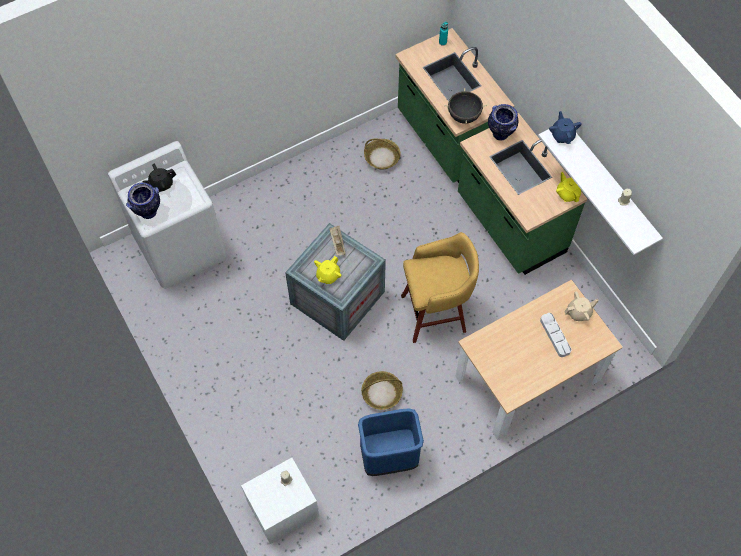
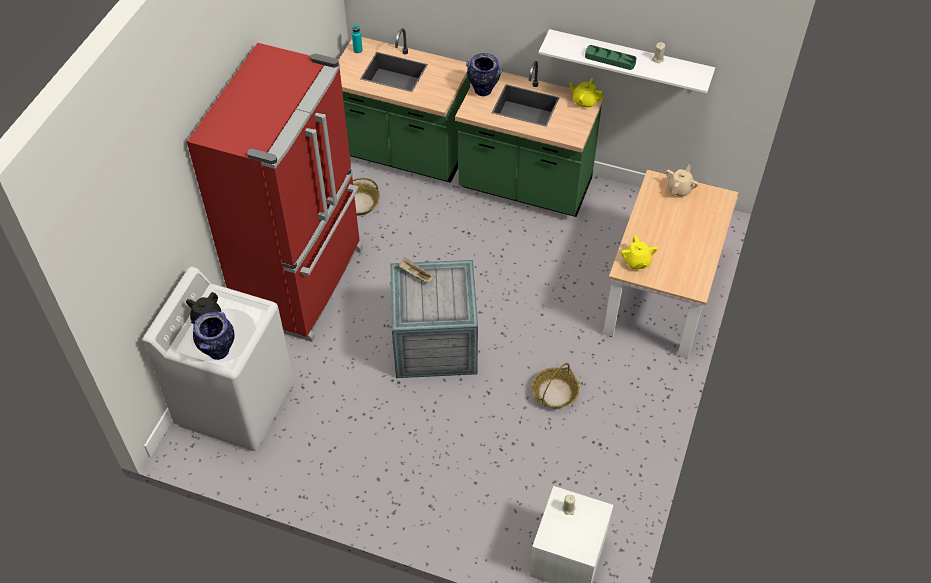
camera: 40 degrees left, 10 degrees down
(293, 192) = (303, 283): none -> red fridge
(328, 275) = (435, 306): yellow teapot -> yellow teapot (637, 262)
(389, 458) = (615, 440): blue trash can -> none
(436, 313) = (534, 296): yellow stool -> none
(464, 116) = (437, 95): black cooking pot -> none
(555, 336) = (680, 219): grey tray -> none
(562, 135) = (559, 41): blue teapot -> none
(585, 177) = (610, 60): none -> green tray

